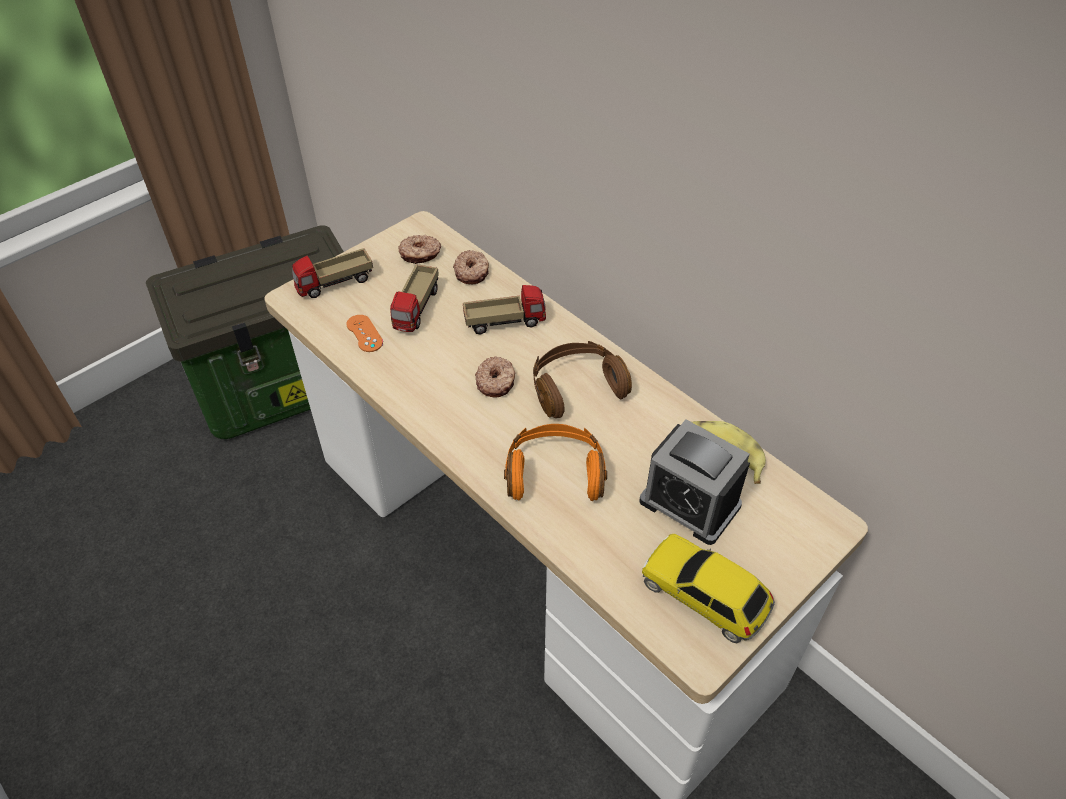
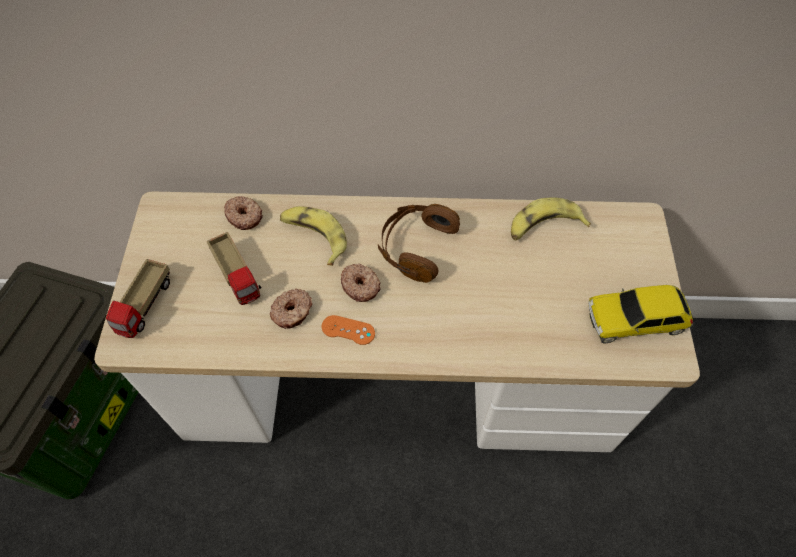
camera: 45 degrees left, 10 degrees up
(364, 333) = (220, 326): orange game controller -> orange game controller (348, 330)
(420, 254) = (186, 231): donut -> donut (292, 312)
(505, 322) = (314, 237): toy truck -> banana
(555, 473) = (471, 317): orange headphones -> none
(689, 503) = (565, 269): alarm clock -> none

